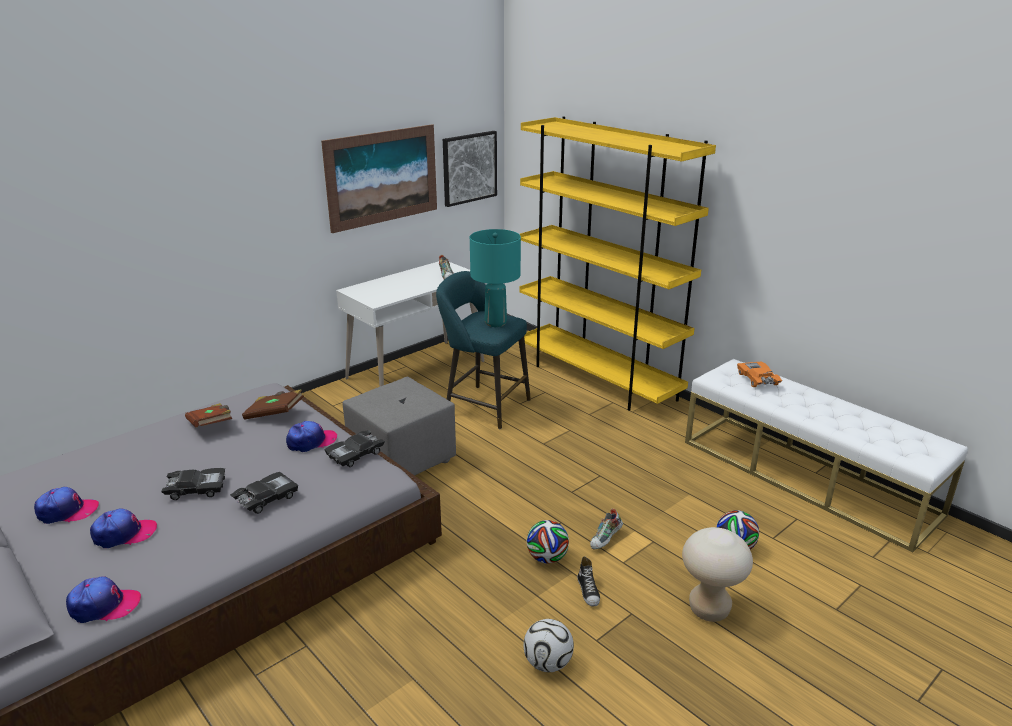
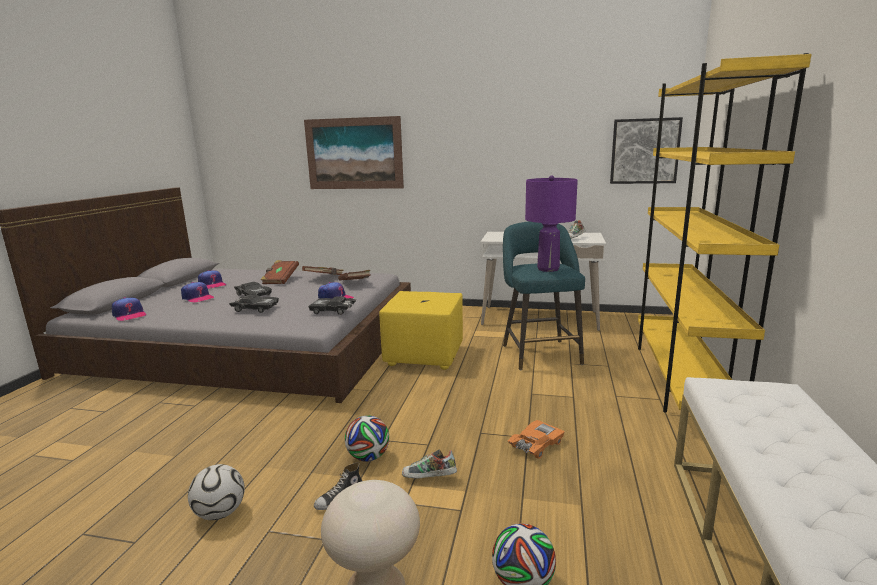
camera: 55 degrees right, 10 degrees down
(156, 455) = (280, 280): none -> brown book
(382, 177) = (544, 146): picture -> picture (354, 153)
(401, 460) = (423, 355): grey ottoman -> yellow ottoman
(495, 322) = (548, 269): turquoise table lamp -> purple table lamp
(757, 379) = (779, 410): orange toy car -> orange toy car (536, 445)

